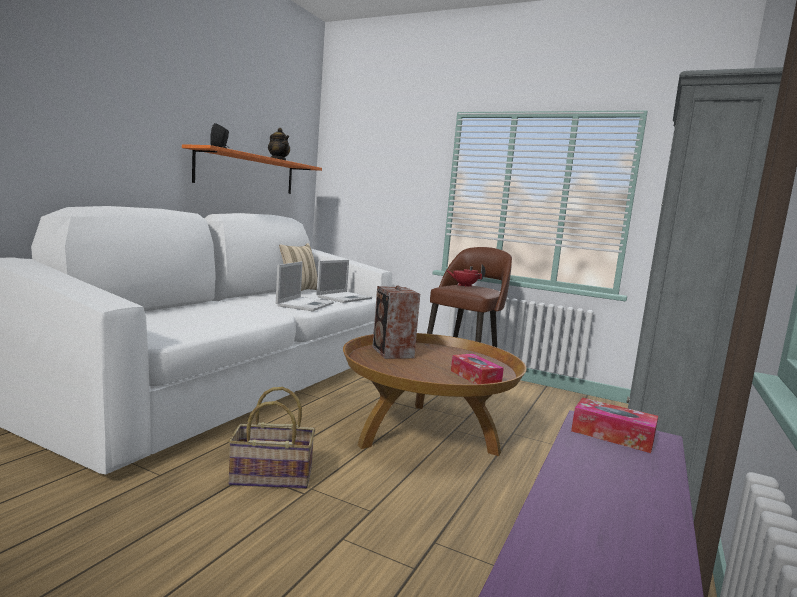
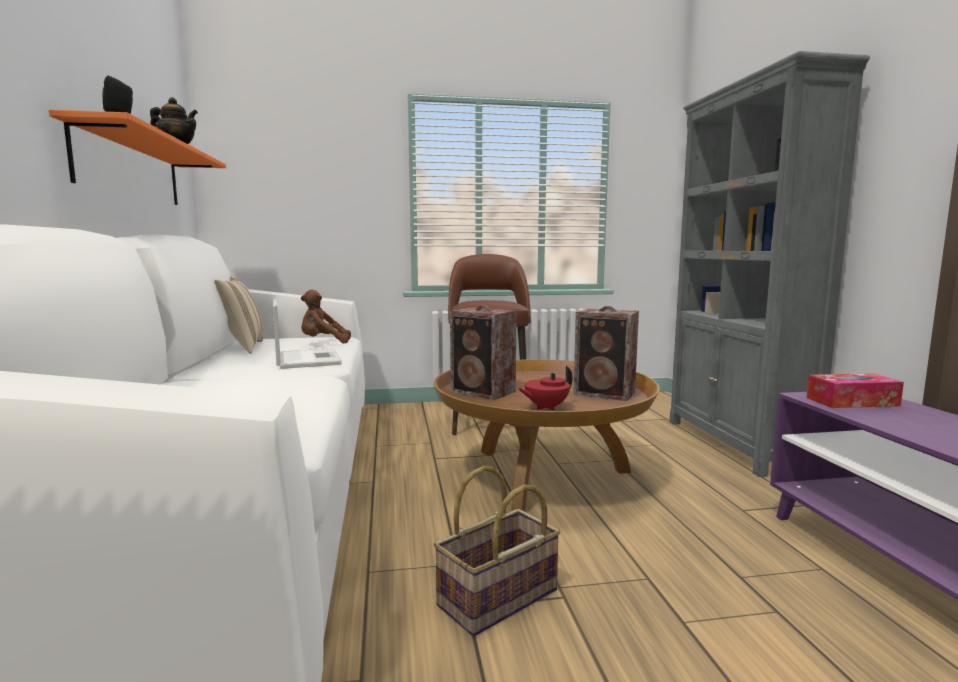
camera: 35 degrees left, 0 degrees up
(345, 297) = (323, 343): laptop -> brown plush toy
(464, 286) = (480, 301): red teapot -> red teapot (545, 407)
(475, 377) = (606, 393): tissue box -> speaker

